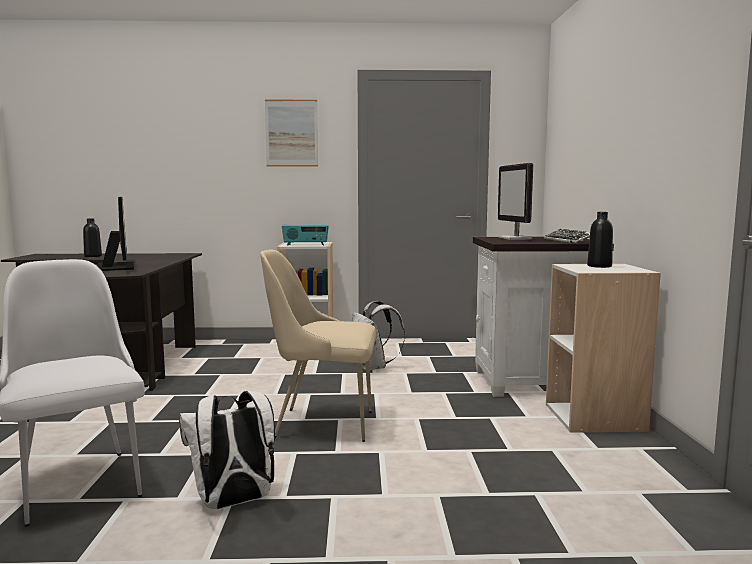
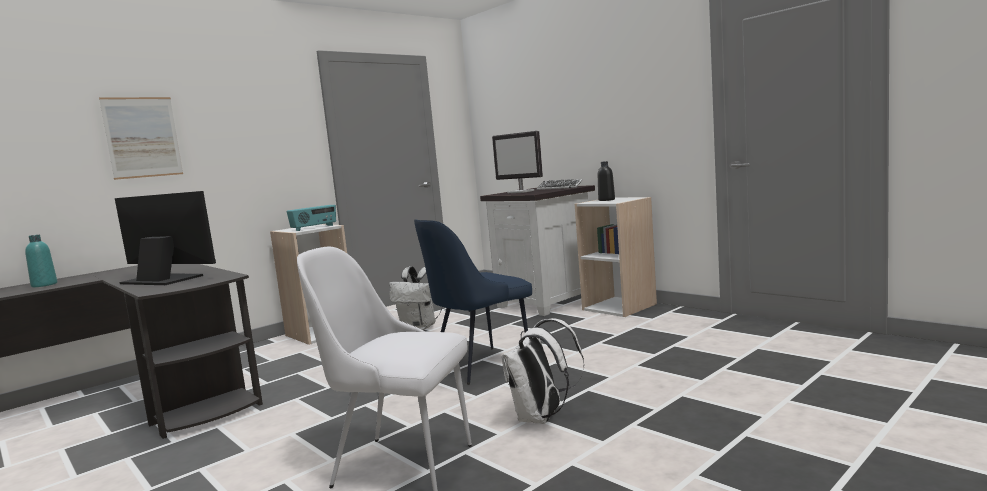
camera: 40 degrees left, 0 degrees up
(93, 256) = (44, 285): black bottle -> turquoise bottle
(291, 133) = (260, 115): picture -> picture (142, 137)
(323, 425) = (481, 365): beige chair -> blue chair

